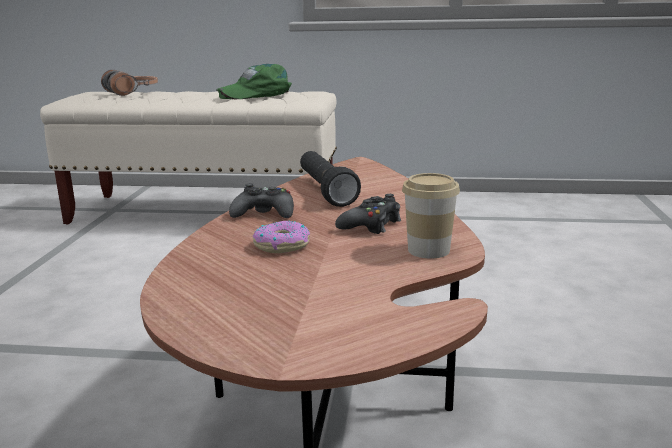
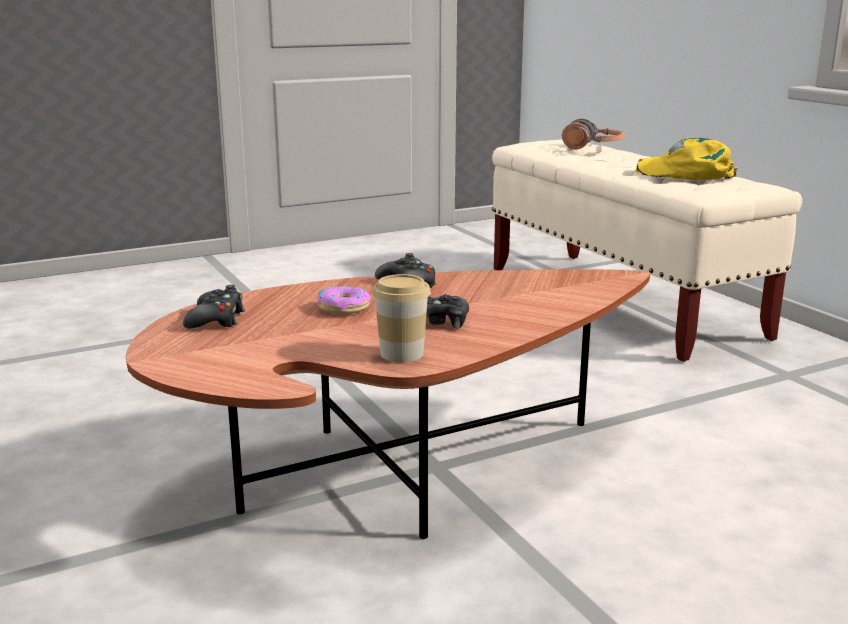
camera: 55 degrees right, 0 degrees up
(216, 303) = (216, 319): none -> black game controller
(256, 94) = (686, 174): green cap -> yellow cap
(325, 191) = (501, 287): black flashlight -> none

